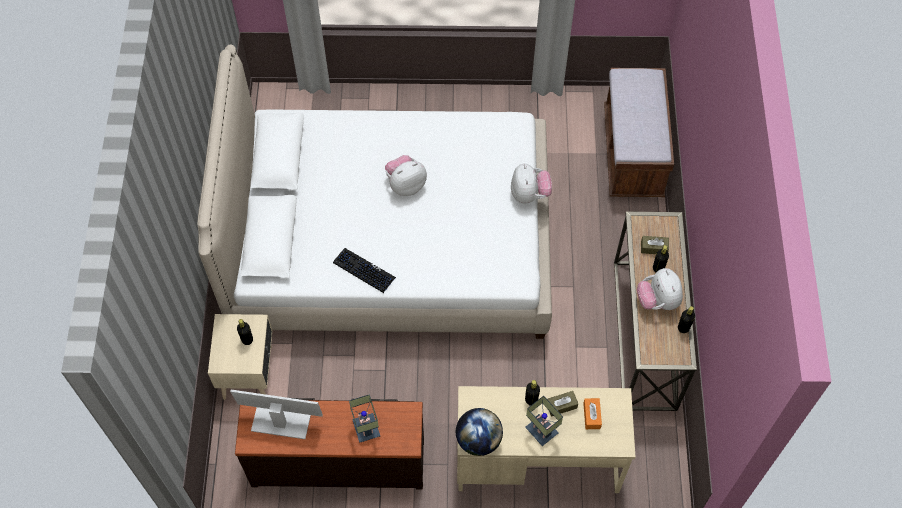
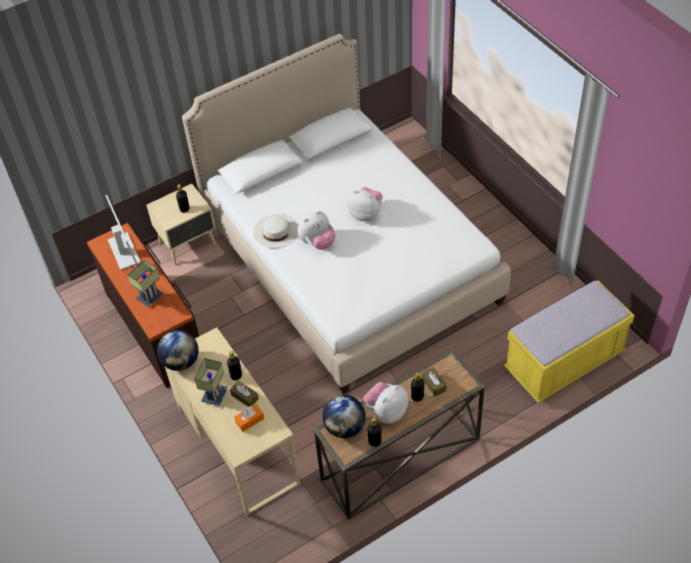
camera: 60 degrees right, 10 degrees down
(364, 270) = (276, 231): keyboard -> white hat
(529, 194) = (421, 287): plush toy -> plush toy (317, 242)
(632, 153) = (564, 362): brown bench -> yellow bench
(652, 342) = (345, 427): none -> globe

